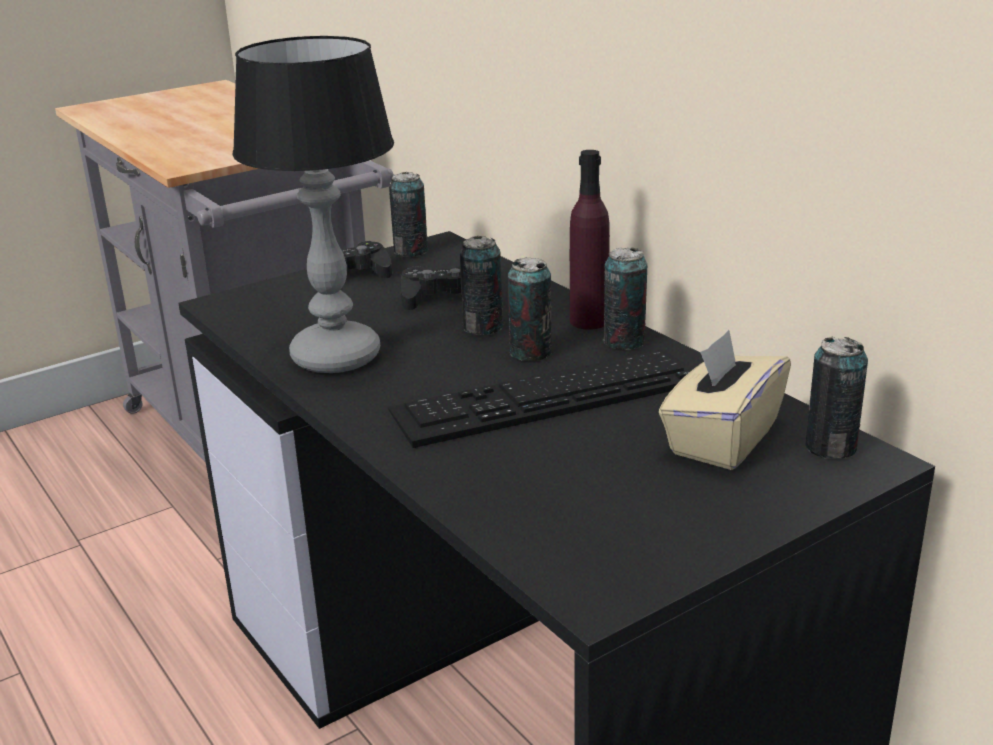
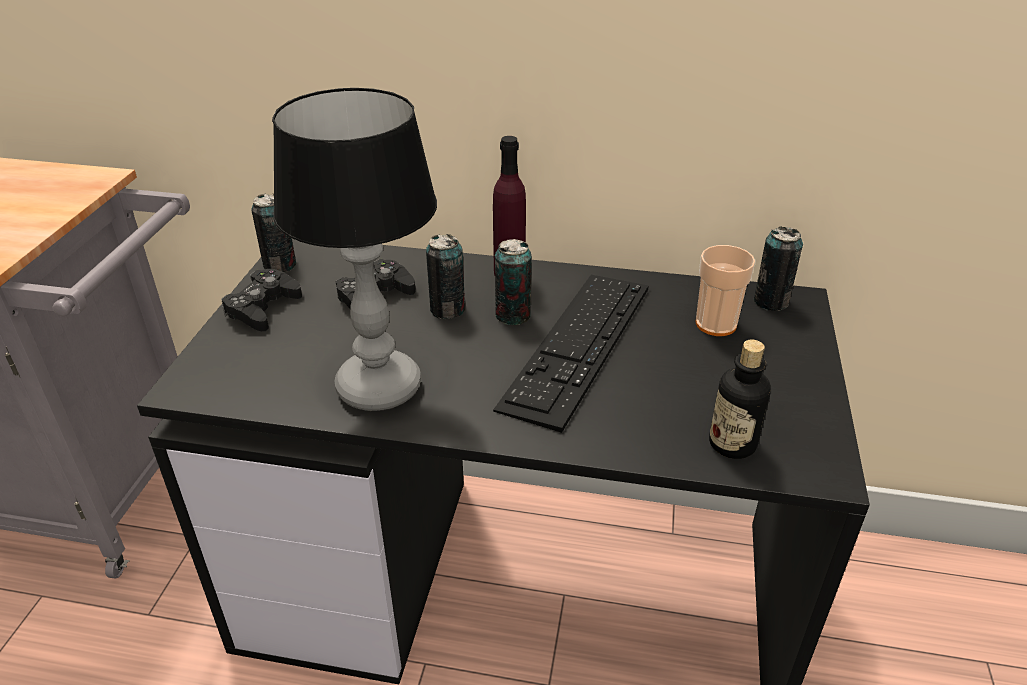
camera: 45 degrees left, 10 degrees up
(544, 530) = (732, 444): none -> bottle
(624, 342) = (556, 279): can -> none
(721, 439) = (716, 324): beige tissue box -> cup

